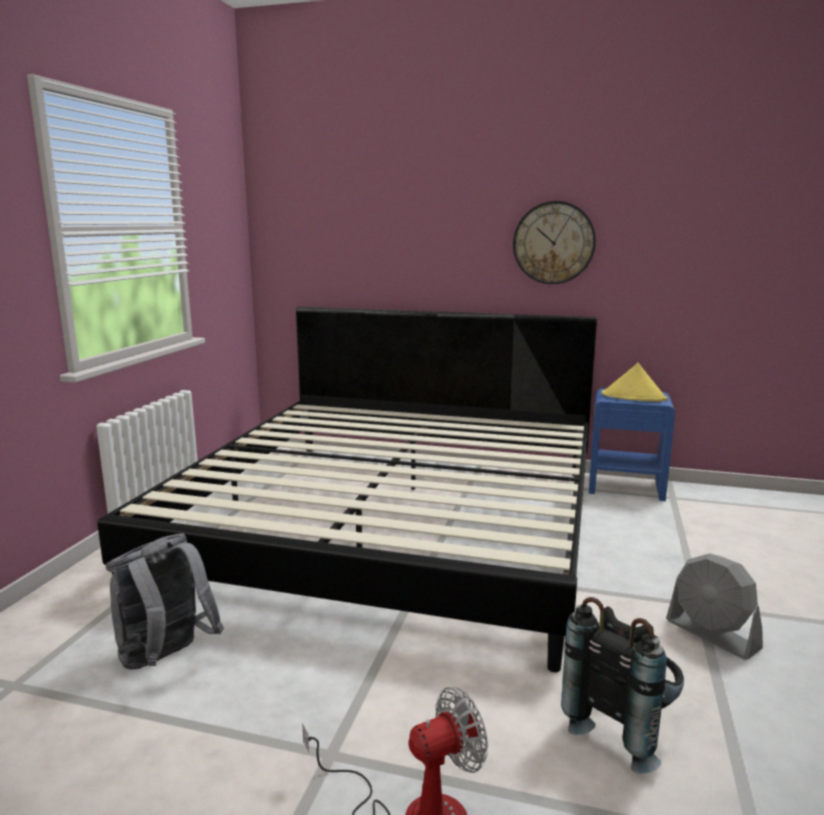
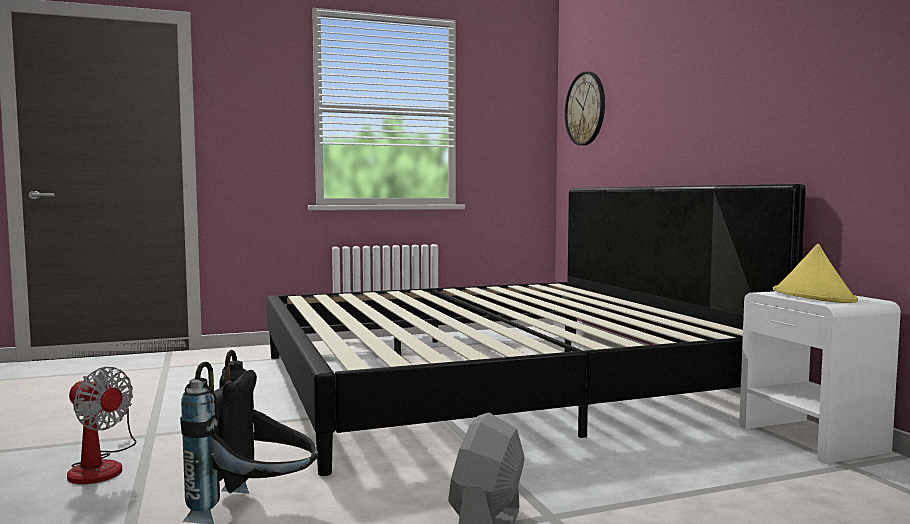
camera: 55 degrees right, 10 degrees down
(166, 659) = (217, 381): grey backpack -> none
(553, 243) = (764, 90): wall clock -> wall clock (585, 109)
(626, 487) = (812, 439): blue nightstand -> white nightstand

